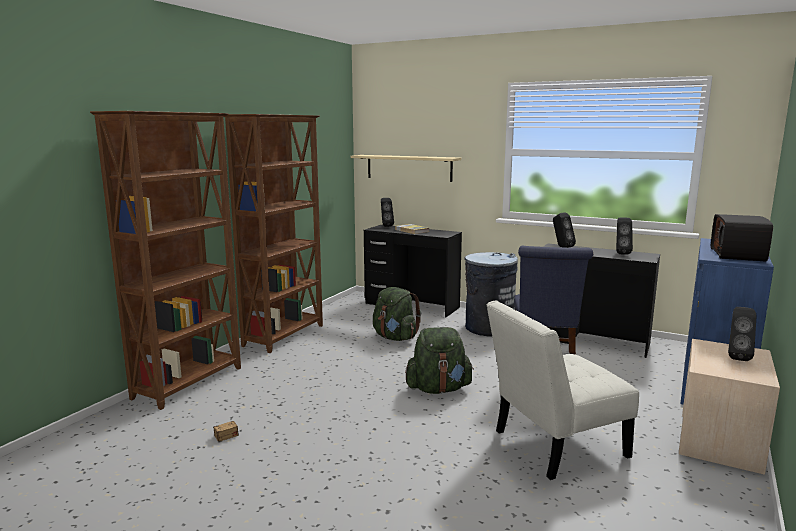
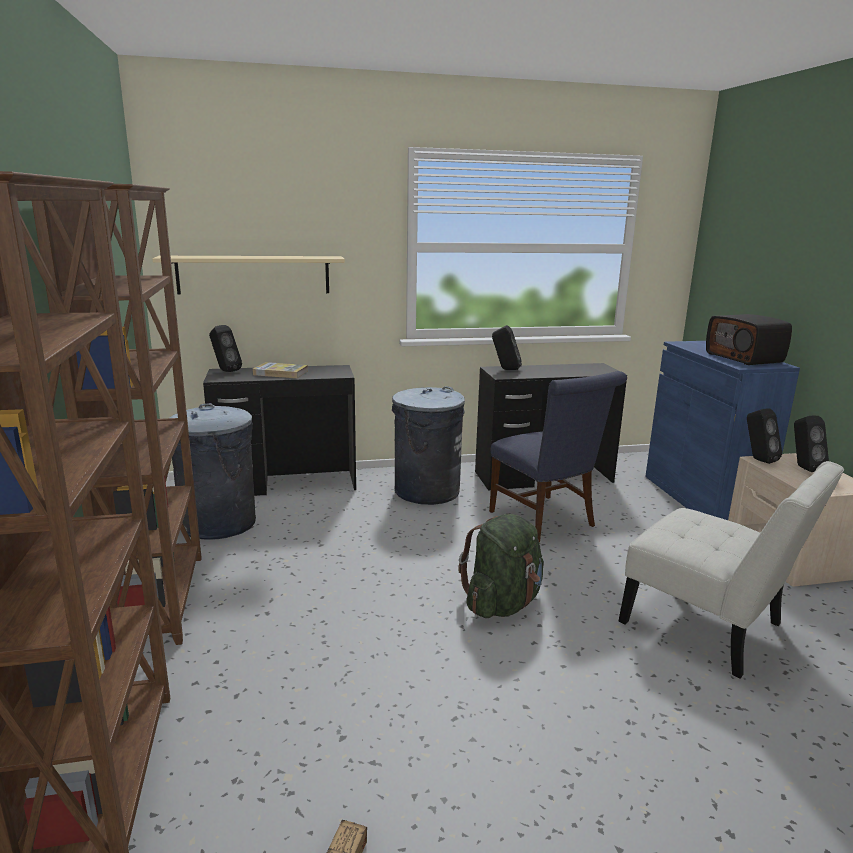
camera: 40 degrees left, 5 degrees up
(351, 314) = (217, 523): none -> grey trash can
(395, 337) = (338, 543): green backpack -> none
(553, 445) = (709, 628): white chair -> white chair turned 75 degrees counterclockwise
(621, 253) = (575, 368): black speaker -> black speaker (757, 459)

